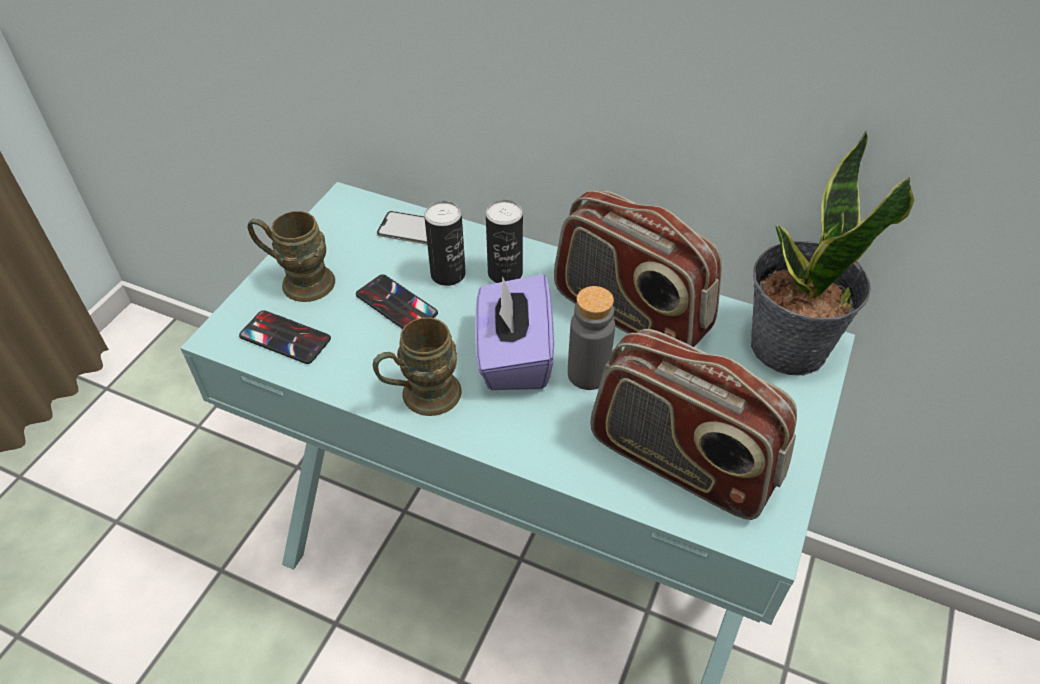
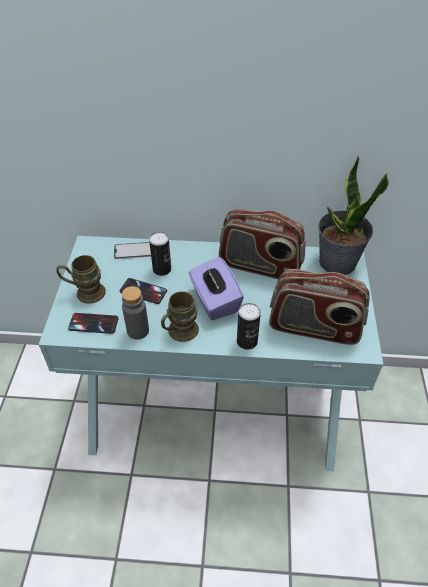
camera: 20 degrees left, 0 degrees up
(505, 273) = (190, 261): can -> can (247, 341)
(588, 374) = (254, 299): grey bottle -> grey bottle (138, 331)

